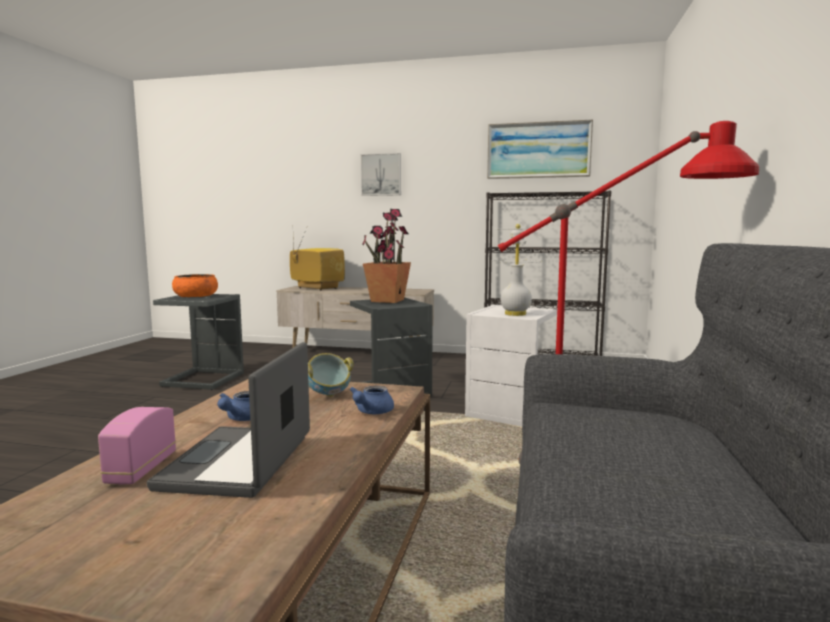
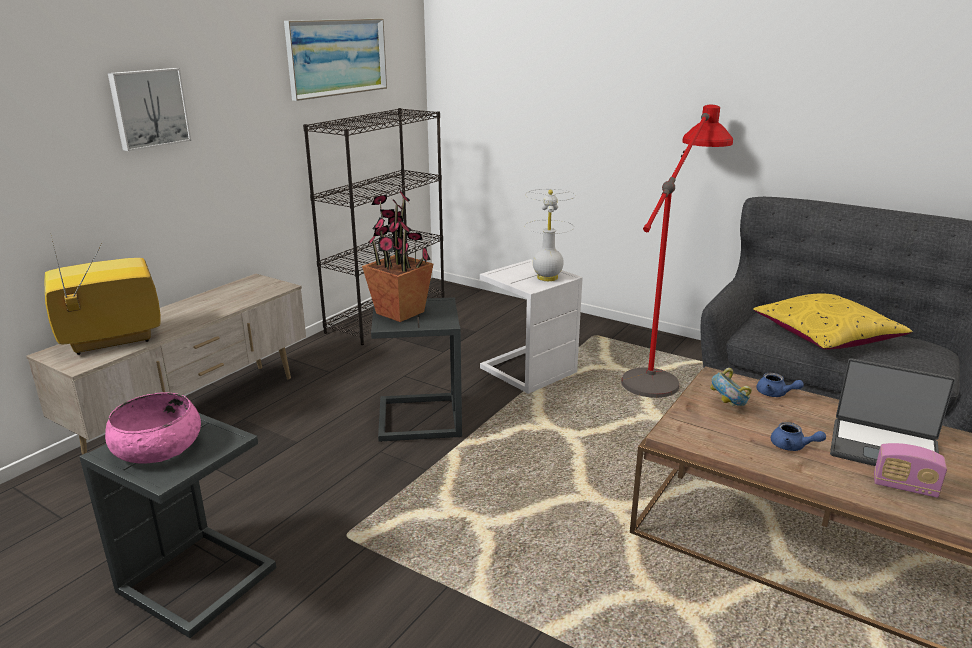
camera: 70 degrees left, 15 degrees up
(196, 296) = (158, 447): orange bowl -> pink bowl
(627, 448) = (826, 337): none -> yellow pillow

